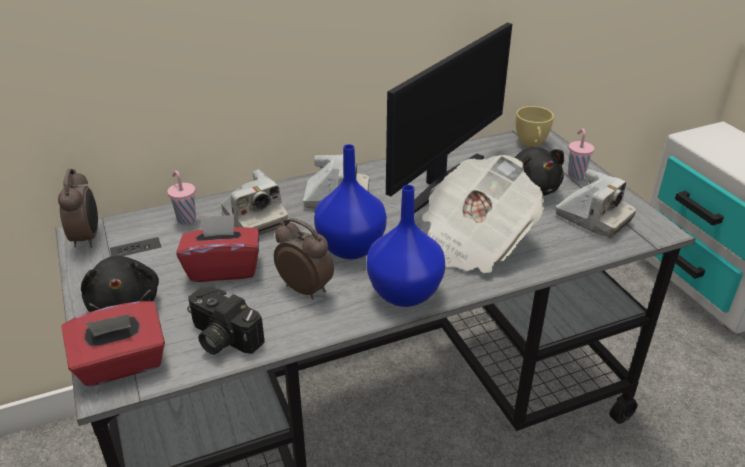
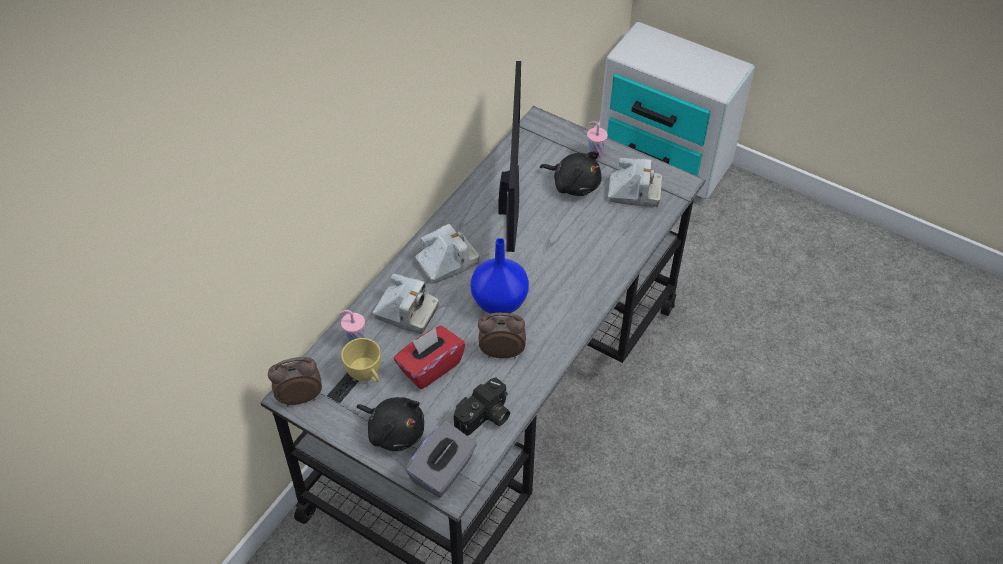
camera: 35 degrees left, 15 degrees up
(87, 238) = (299, 397): alarm clock -> alarm clock turned 60 degrees counterclockwise
(121, 364) = (443, 471): red tissue box -> grey tissue box
(221, 338) = (485, 418): camera -> camera turned 45 degrees counterclockwise
(403, 294) = (566, 322): blue vase -> none
(472, 241) = (573, 254): newspaper -> none
(532, 144) = (541, 134): yellow cup -> yellow cup (366, 375)

